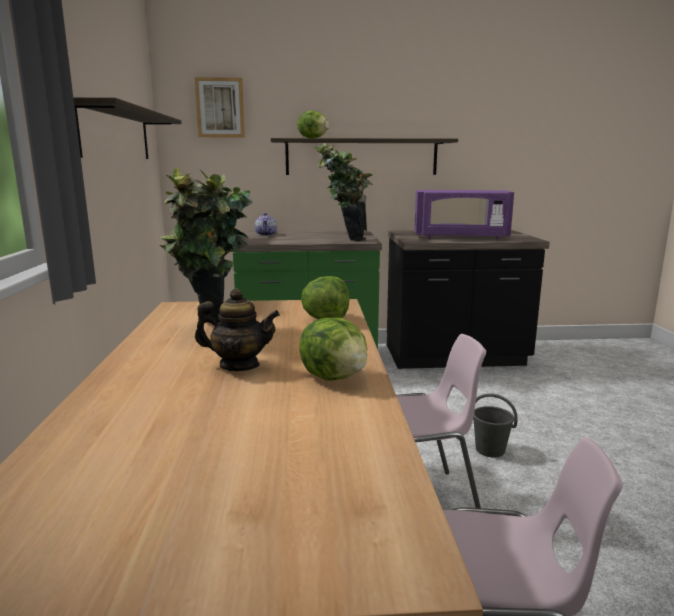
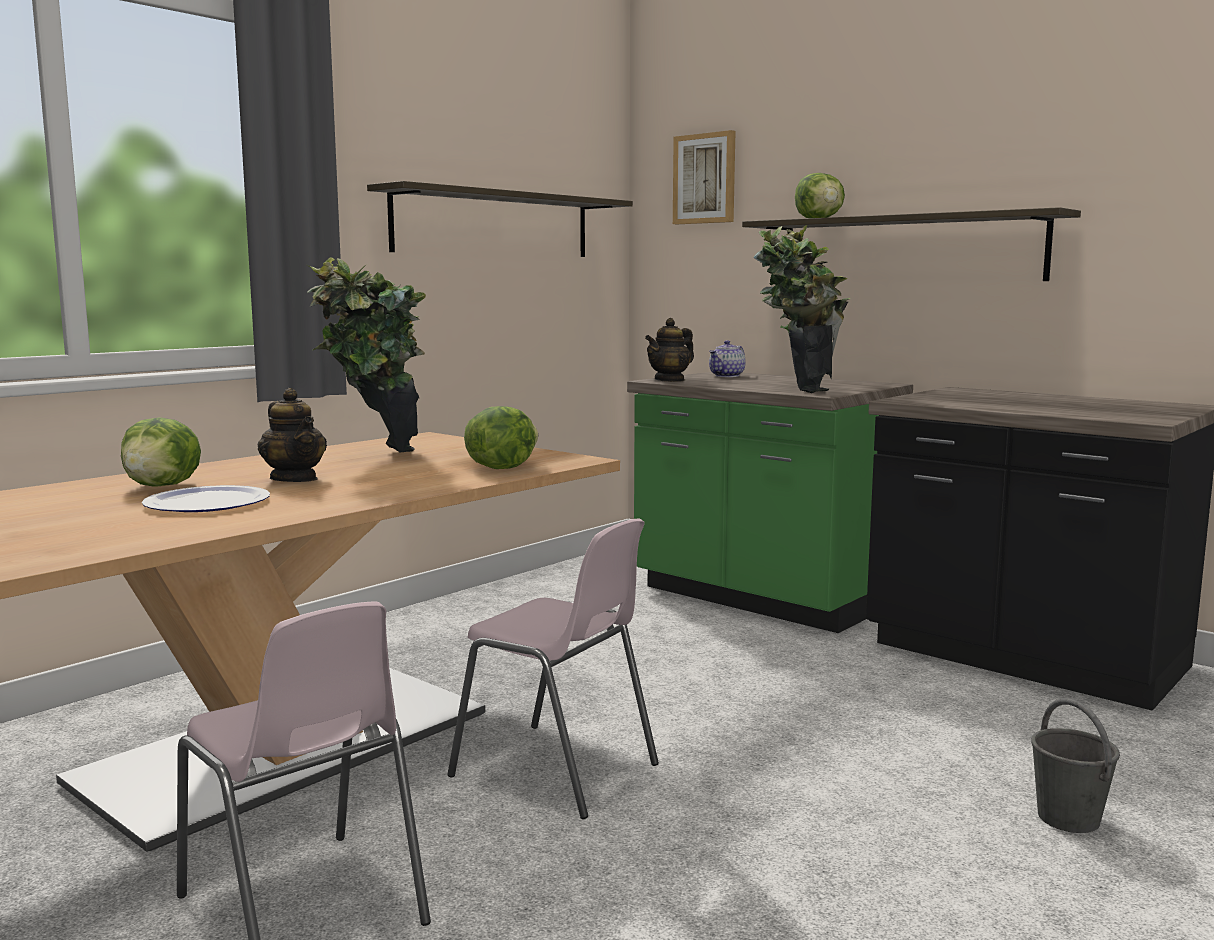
camera: 45 degrees right, 5 degrees down
(253, 241) = (670, 380): none -> teapot
(269, 408) = (208, 503): none -> plate
(335, 377) = (322, 500): lettuce -> lettuce (163, 486)
(460, 237) = (1018, 404): purple microwave -> none
(490, 450) = (778, 771): grey bucket -> grey bucket (1069, 819)

